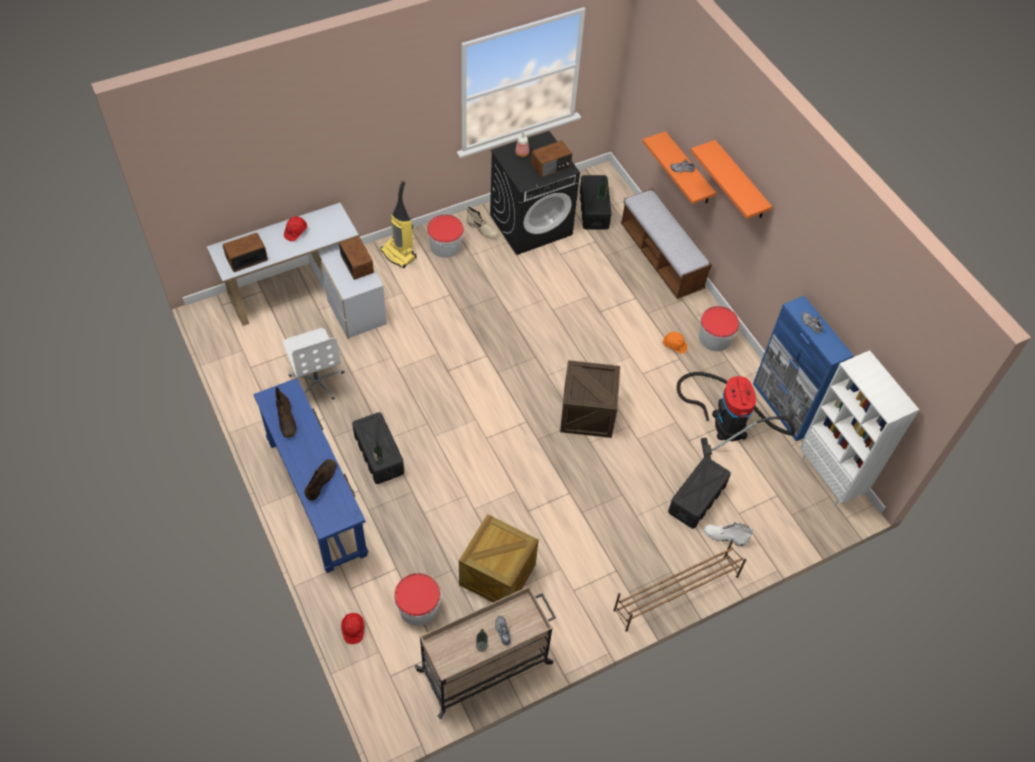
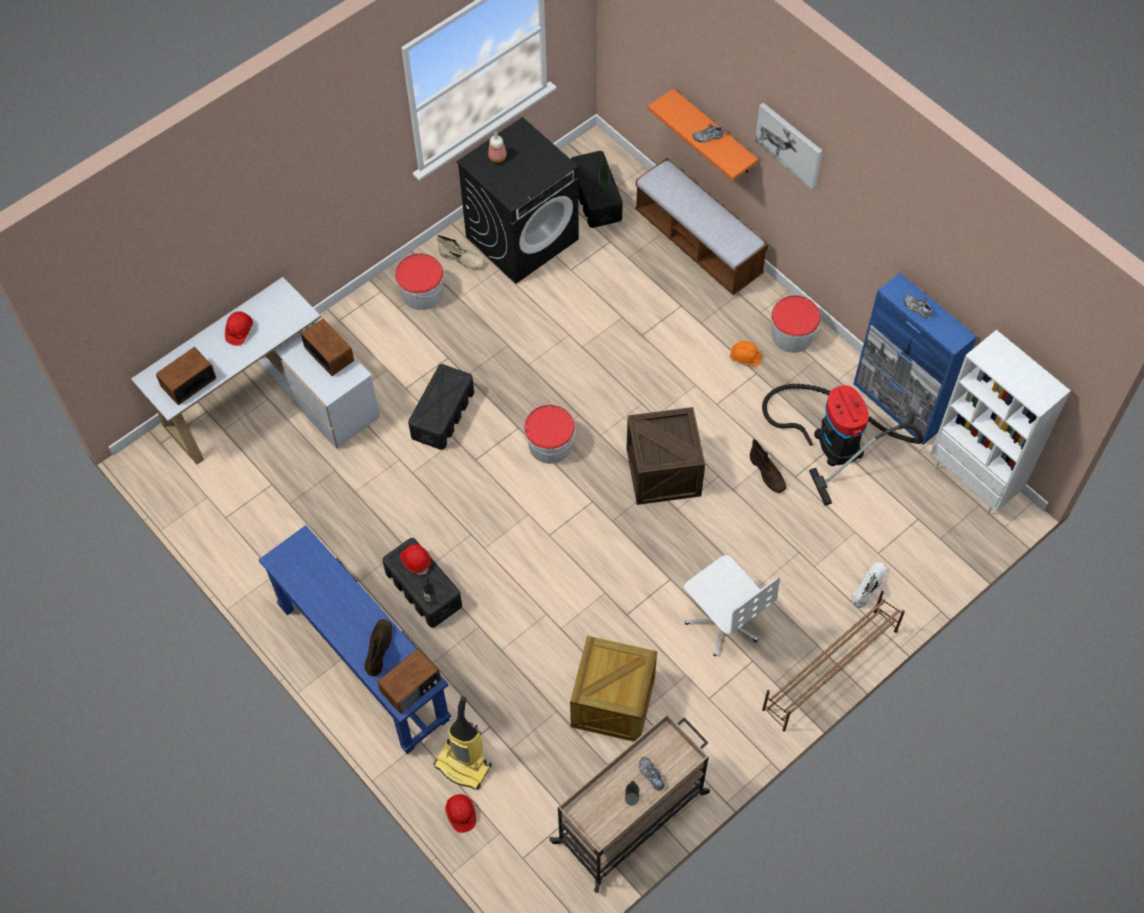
camera: 10 degrees left, 5 degrees up
(286, 420) = (311, 582): brown boot -> brown boot (767, 473)
(317, 381) = (315, 514): white office chair -> white office chair (723, 621)
(377, 429) = (416, 561): none -> red hard hat
(399, 254) = (366, 319): vacuum cleaner -> vacuum cleaner (464, 765)
(418, 607) = (530, 767): bucket -> bucket (550, 445)
(551, 166) = (539, 166): radio -> radio (411, 687)
(696, 499) = (824, 548): black storage box -> black storage box (442, 415)
(724, 536) = (868, 586): white boot -> white boot turned 120 degrees clockwise
(740, 181) = (789, 144): orange shelf -> picture

